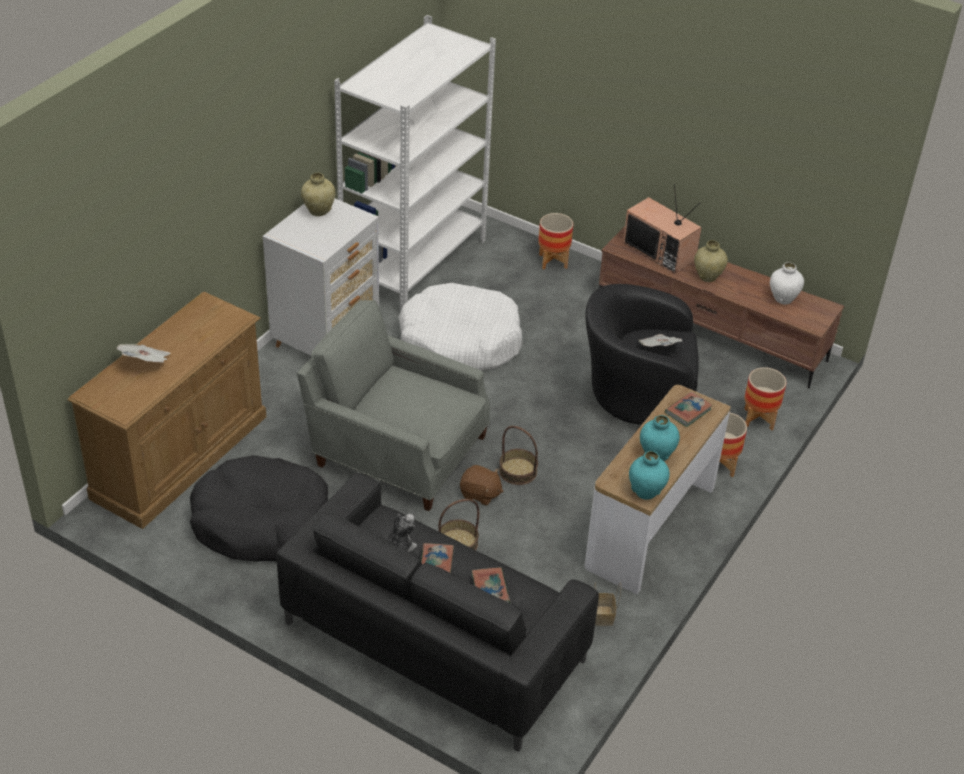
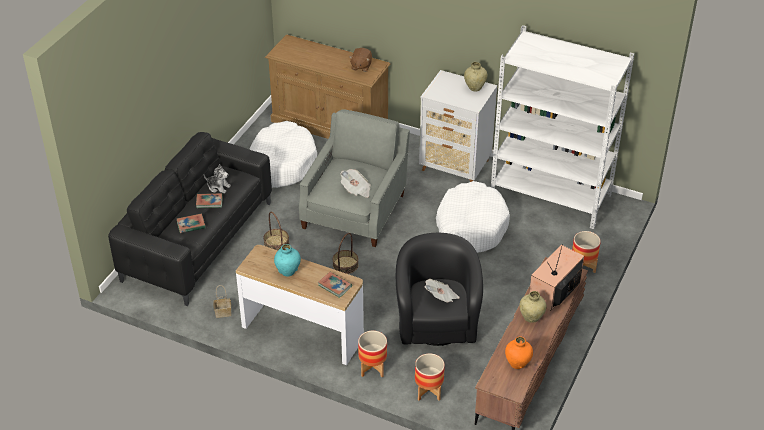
camera: 85 degrees right, 0 degrees up
(146, 363) = (319, 53): newspaper -> newspaper (356, 190)
(262, 523) = (282, 163): black dog bed -> white dog bed
(480, 494) = (321, 249): brown plush toy -> brown plush toy (361, 66)
(646, 492) = (252, 267): turquoise vase -> none
(783, 299) = (517, 363): white vase -> orange vase

